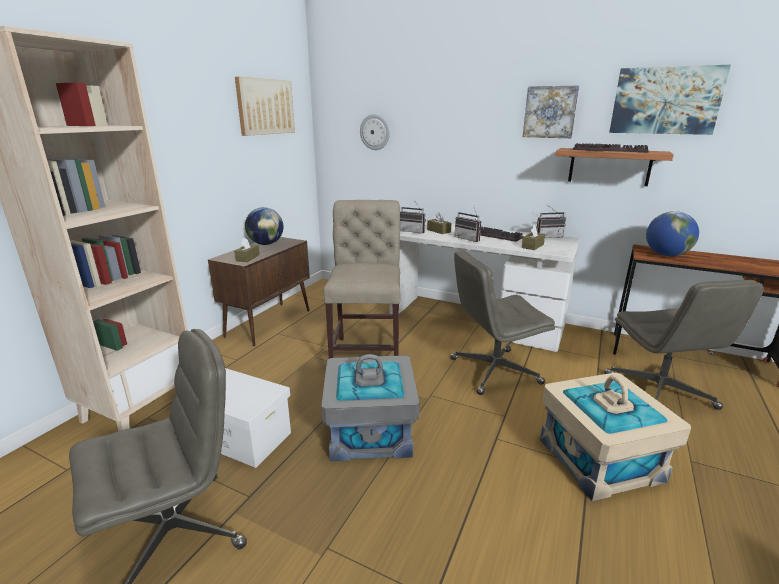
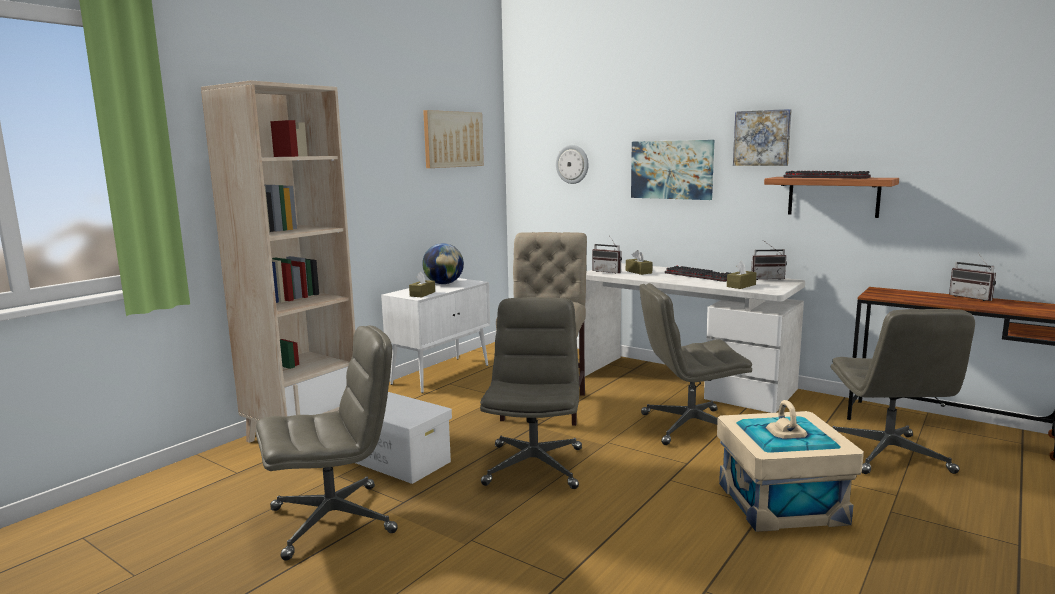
camera: 10 degrees right, 10 degrees down
(269, 323) = (441, 374): brown cabinet -> white cabinet
(370, 431) = (534, 465): grey storage box -> grey office chair
(469, 239) = (670, 279): radio -> radio (972, 297)
(665, 101) = (886, 123): picture -> picture (672, 169)
(666, 255) = (900, 296): globe -> none

